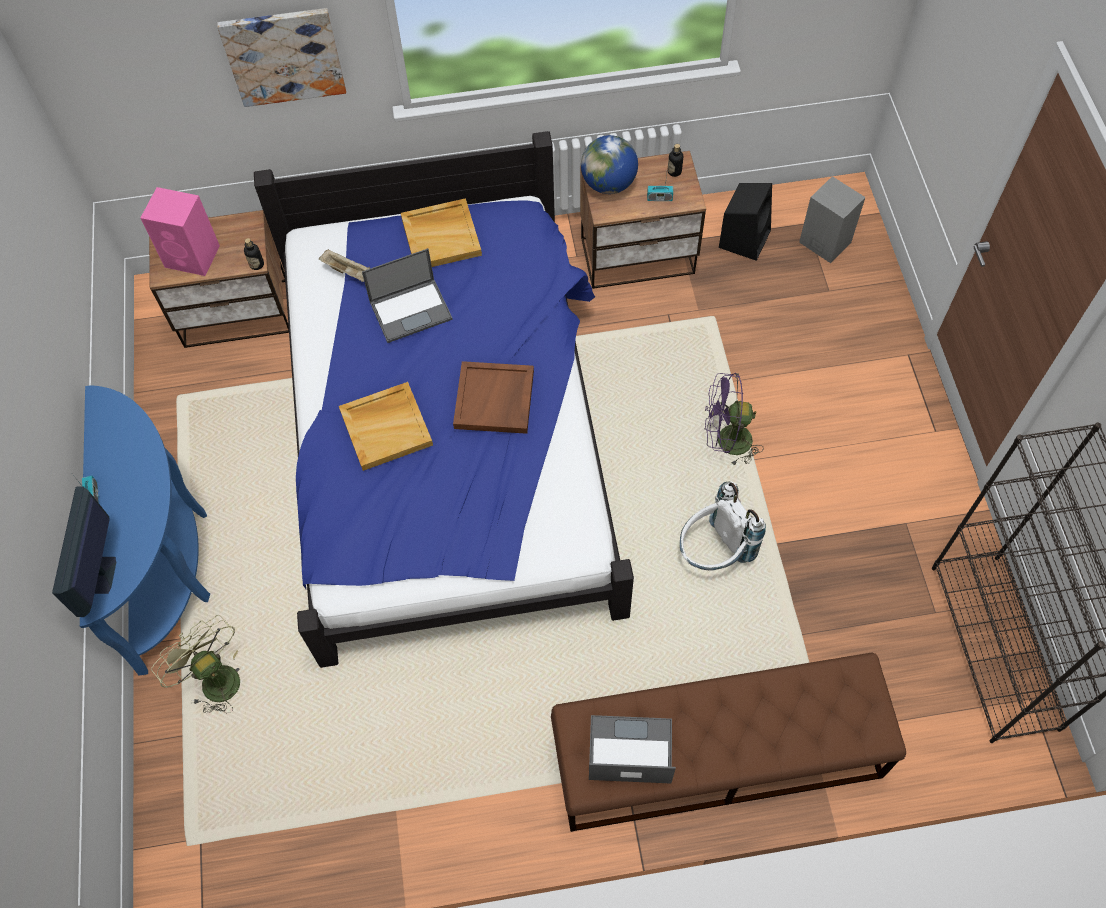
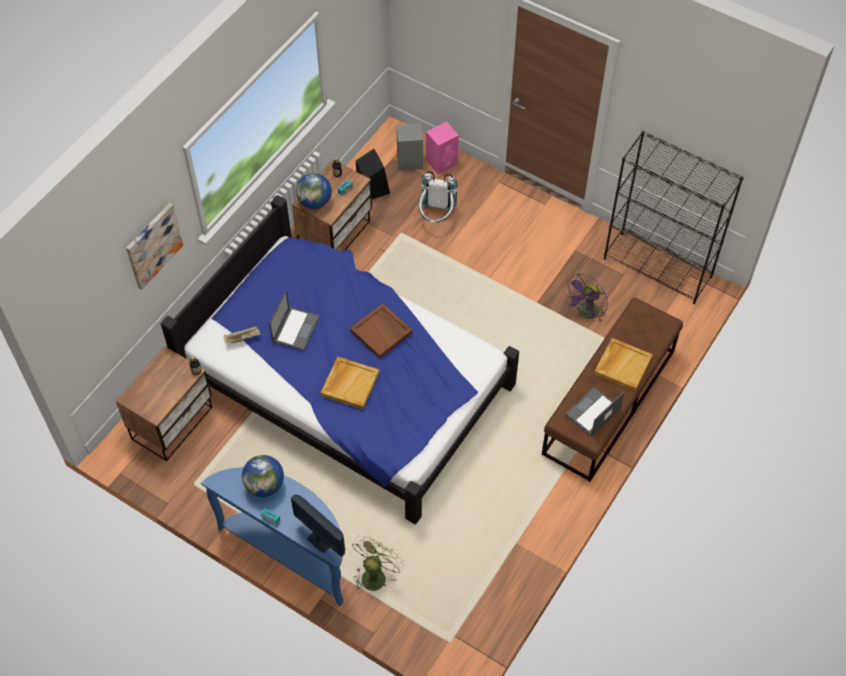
camera: 50 degrees left, 5 degrees down
(136, 452) = (264, 485): none -> globe
(193, 256) = (159, 394): pink speaker -> pink speaker (442, 162)
(214, 678) = (375, 574): green fan -> green fan turned 120 degrees clockwise
(442, 236) = (266, 286): beige tray -> beige tray (622, 365)
(714, 553) = (517, 328): white backpack -> white backpack (436, 218)
(726, 441) = (469, 280): purple fan -> purple fan (585, 314)

